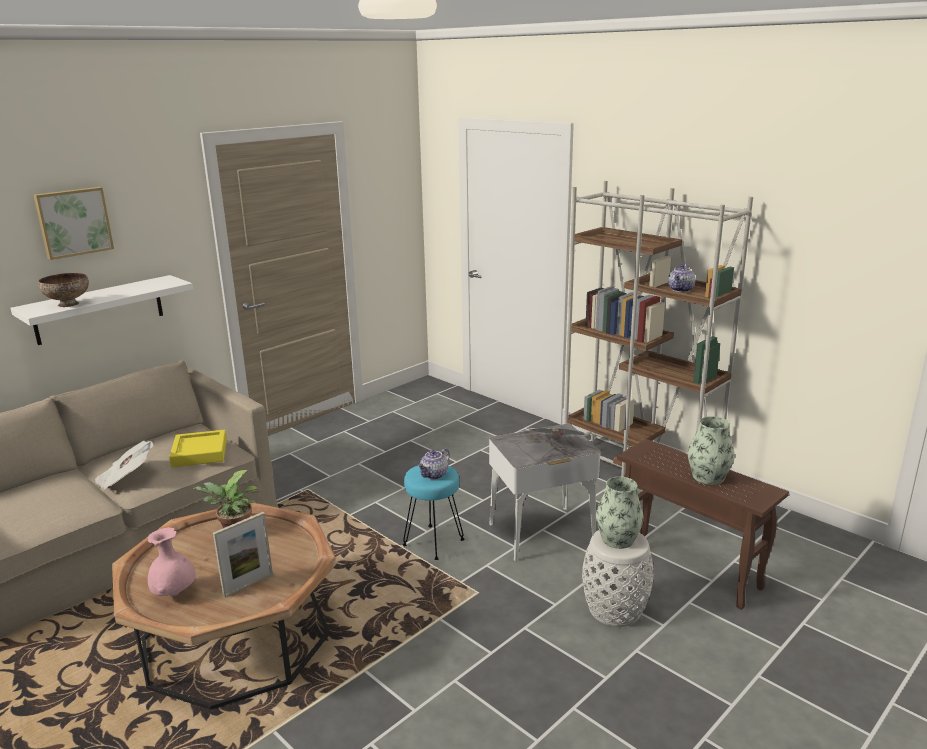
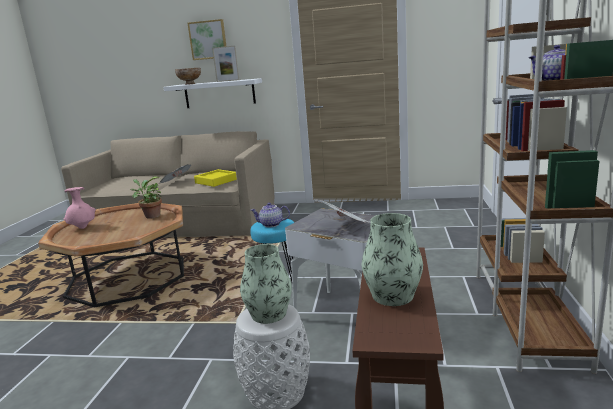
camera: 55 degrees right, 5 degrees down
(248, 585) = (100, 236): picture frame -> picture frame (228, 81)

